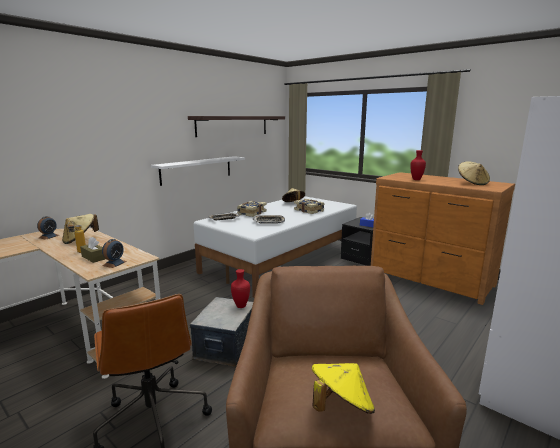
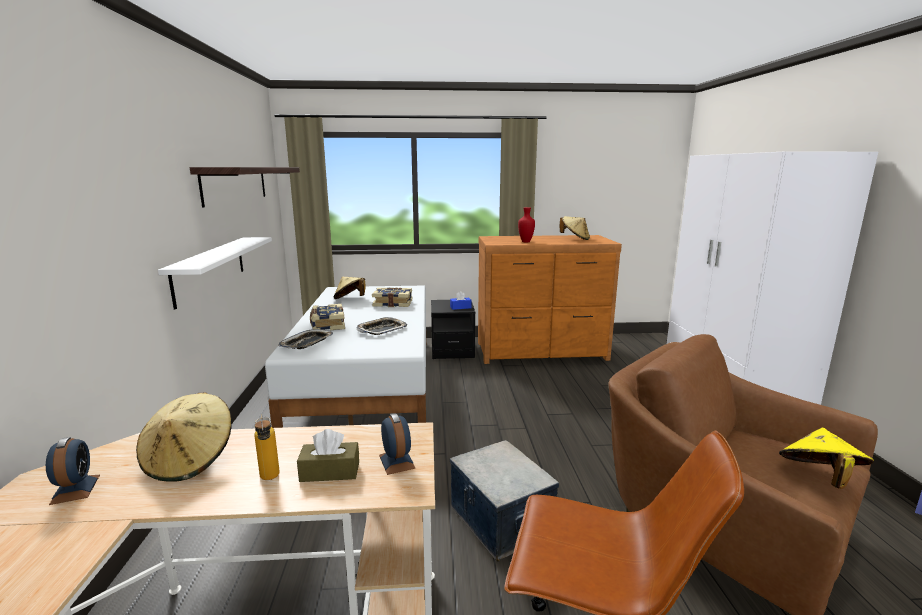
camera: 45 degrees left, 0 degrees up
(240, 306) = (502, 452): red vase -> none

